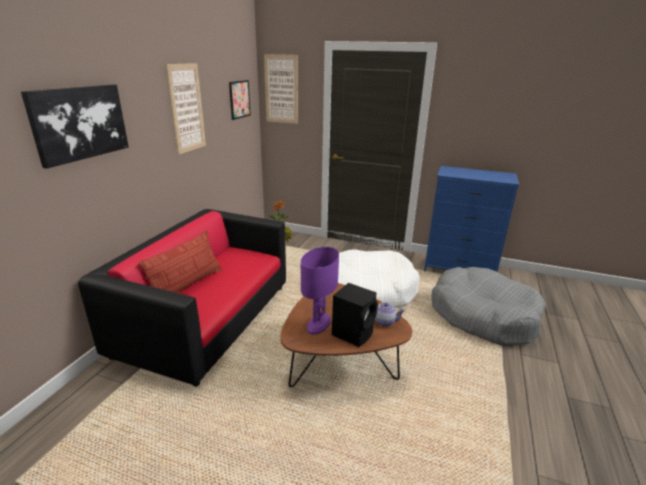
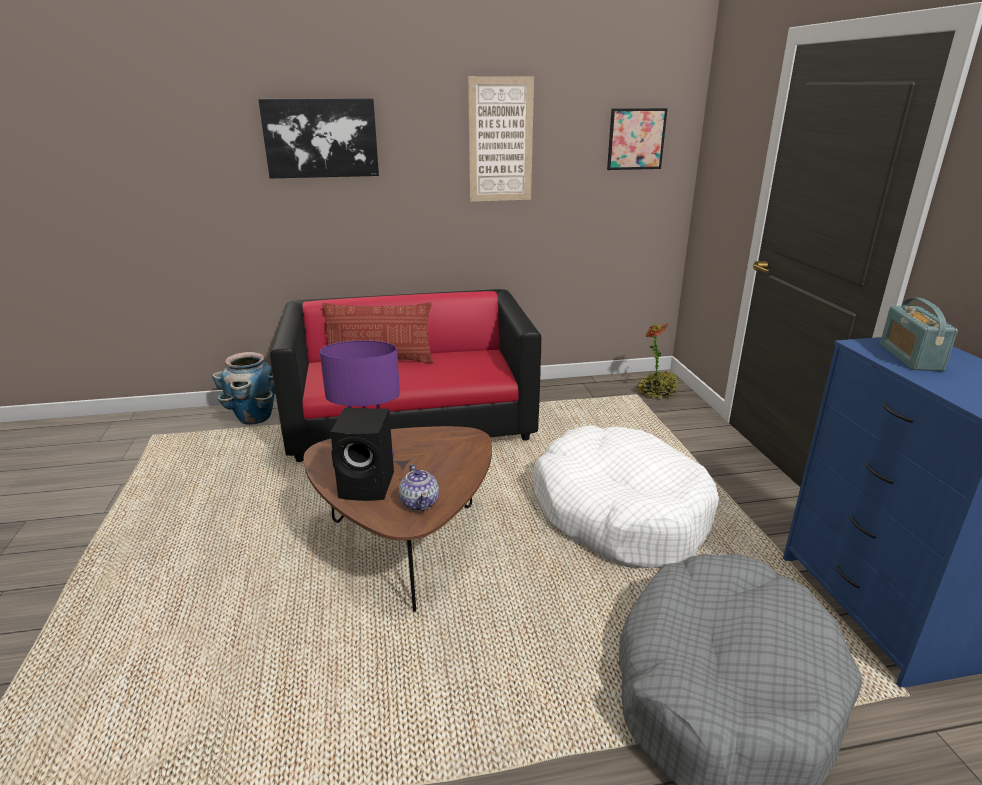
camera: 60 degrees right, 0 degrees up
(90, 394) = (255, 417): none -> planter
(281, 89) = (724, 127): picture -> none
(460, 173) = (910, 357): none -> radio

